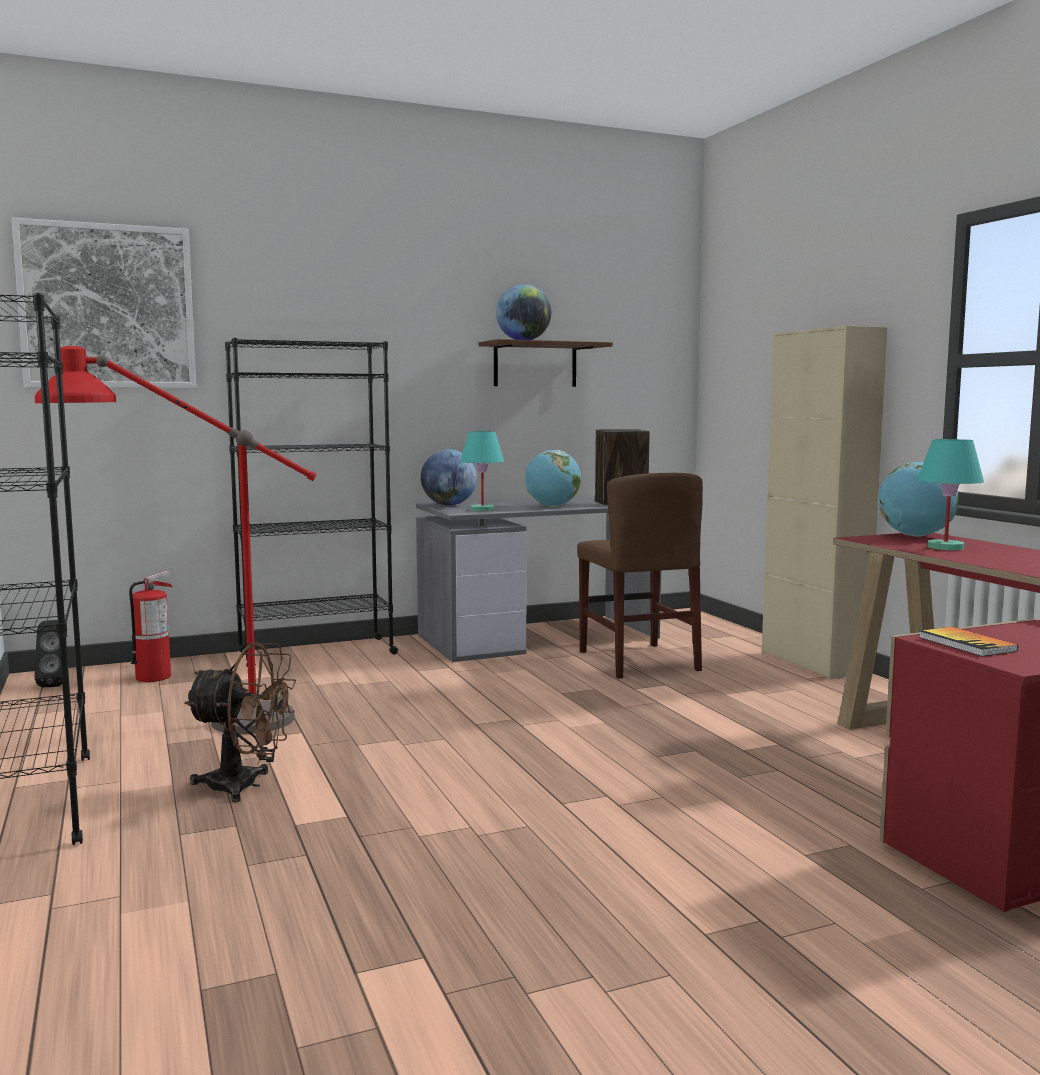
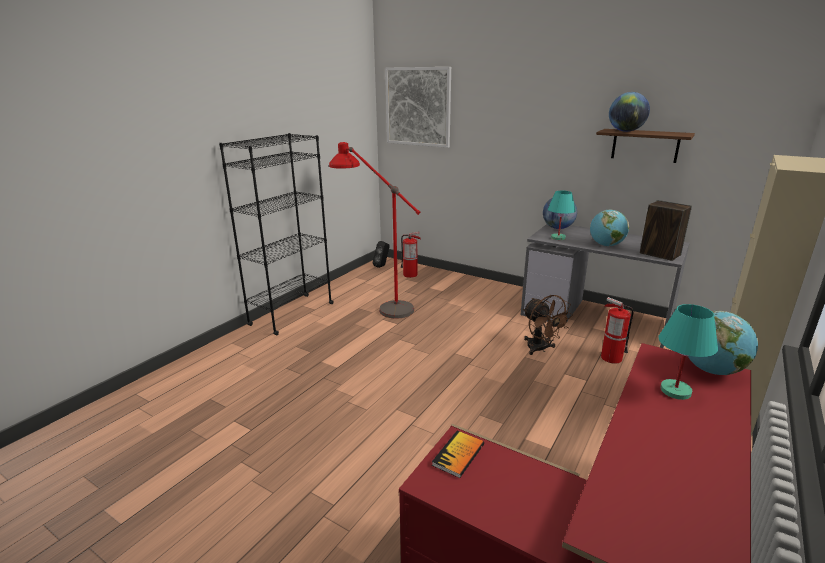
camera: 55 degrees right, 15 degrees up
(245, 786) = (340, 338): brown fan -> brown fan (540, 349)
(316, 653) = (481, 285): black bookcase -> none
(637, 660) = (611, 358): brown chair -> fire extinguisher

